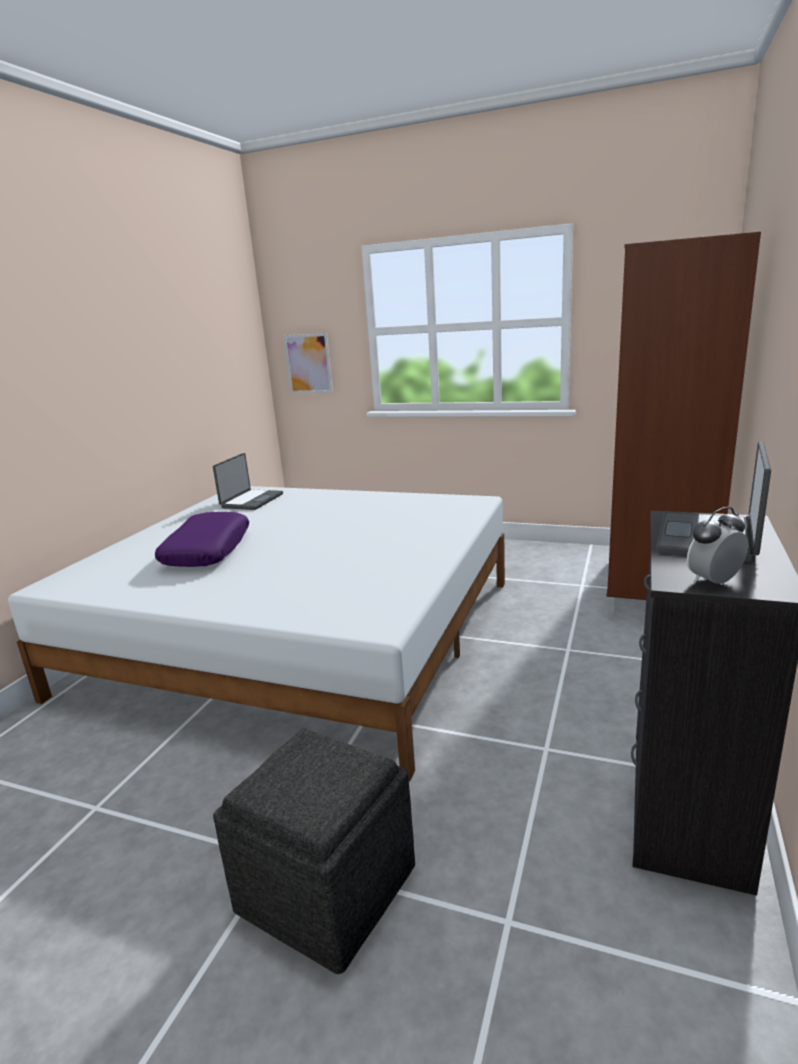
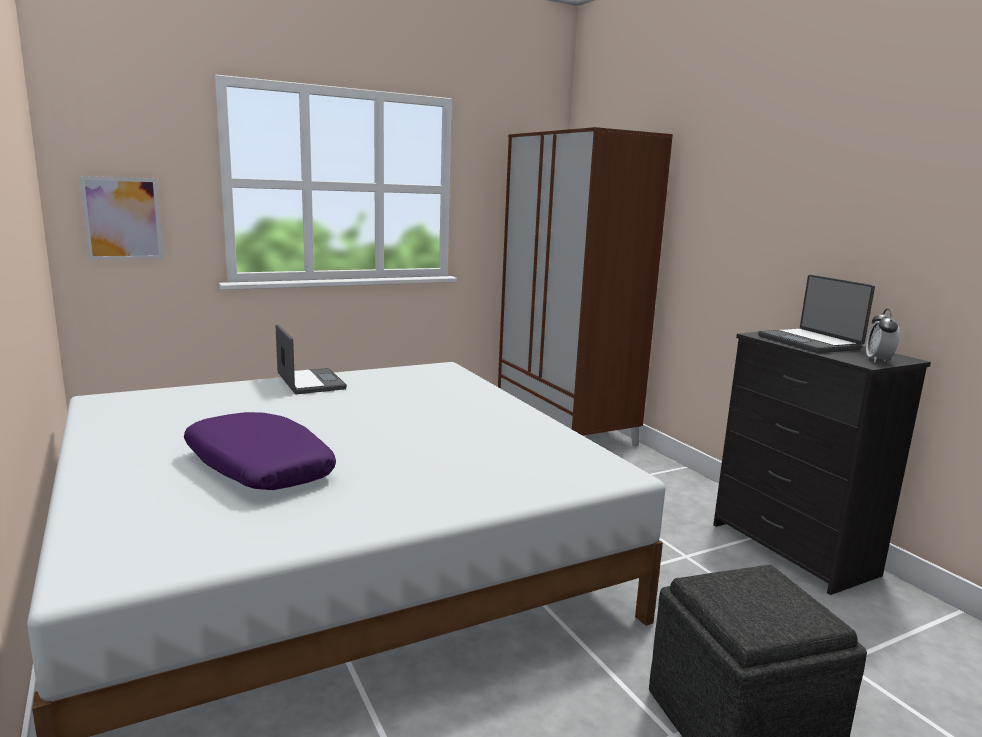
camera: 50 degrees left, 5 degrees down
(251, 501) = (163, 407): laptop -> laptop (309, 383)

